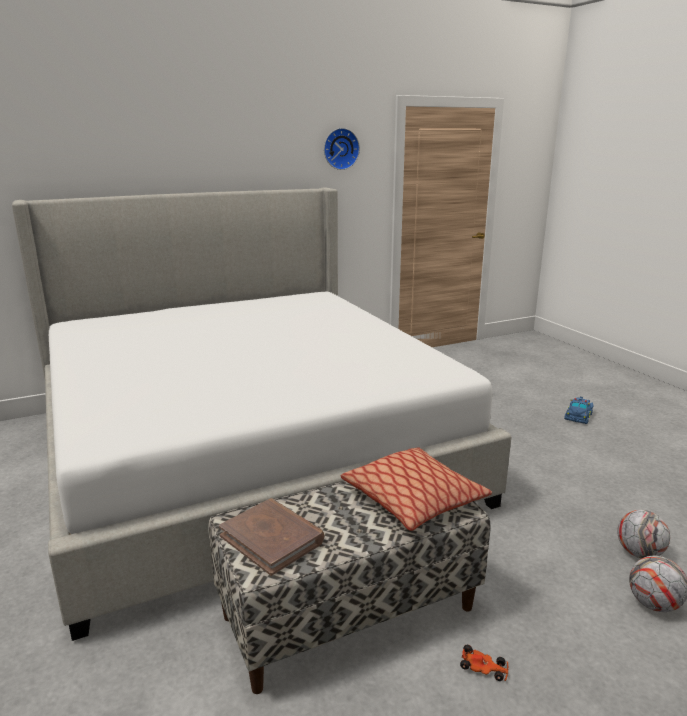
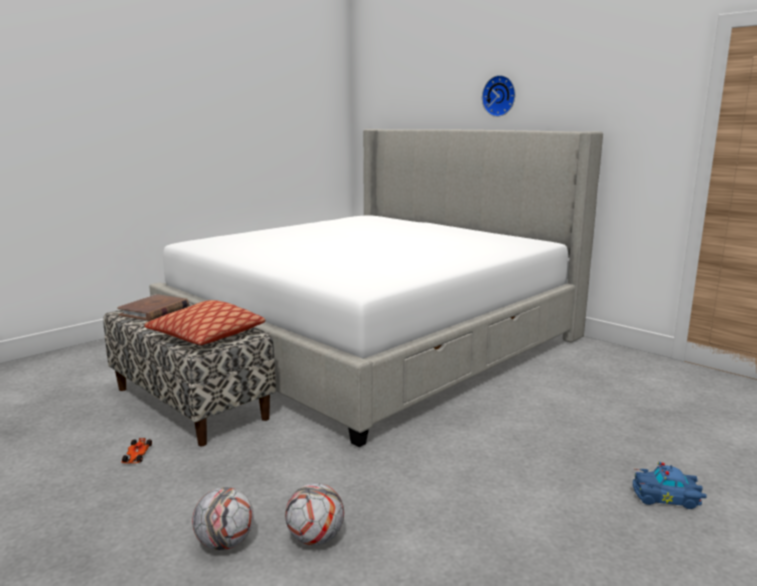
camera: 70 degrees right, 5 degrees down
(340, 149) = (628, 88): wall clock -> wall clock (500, 96)

